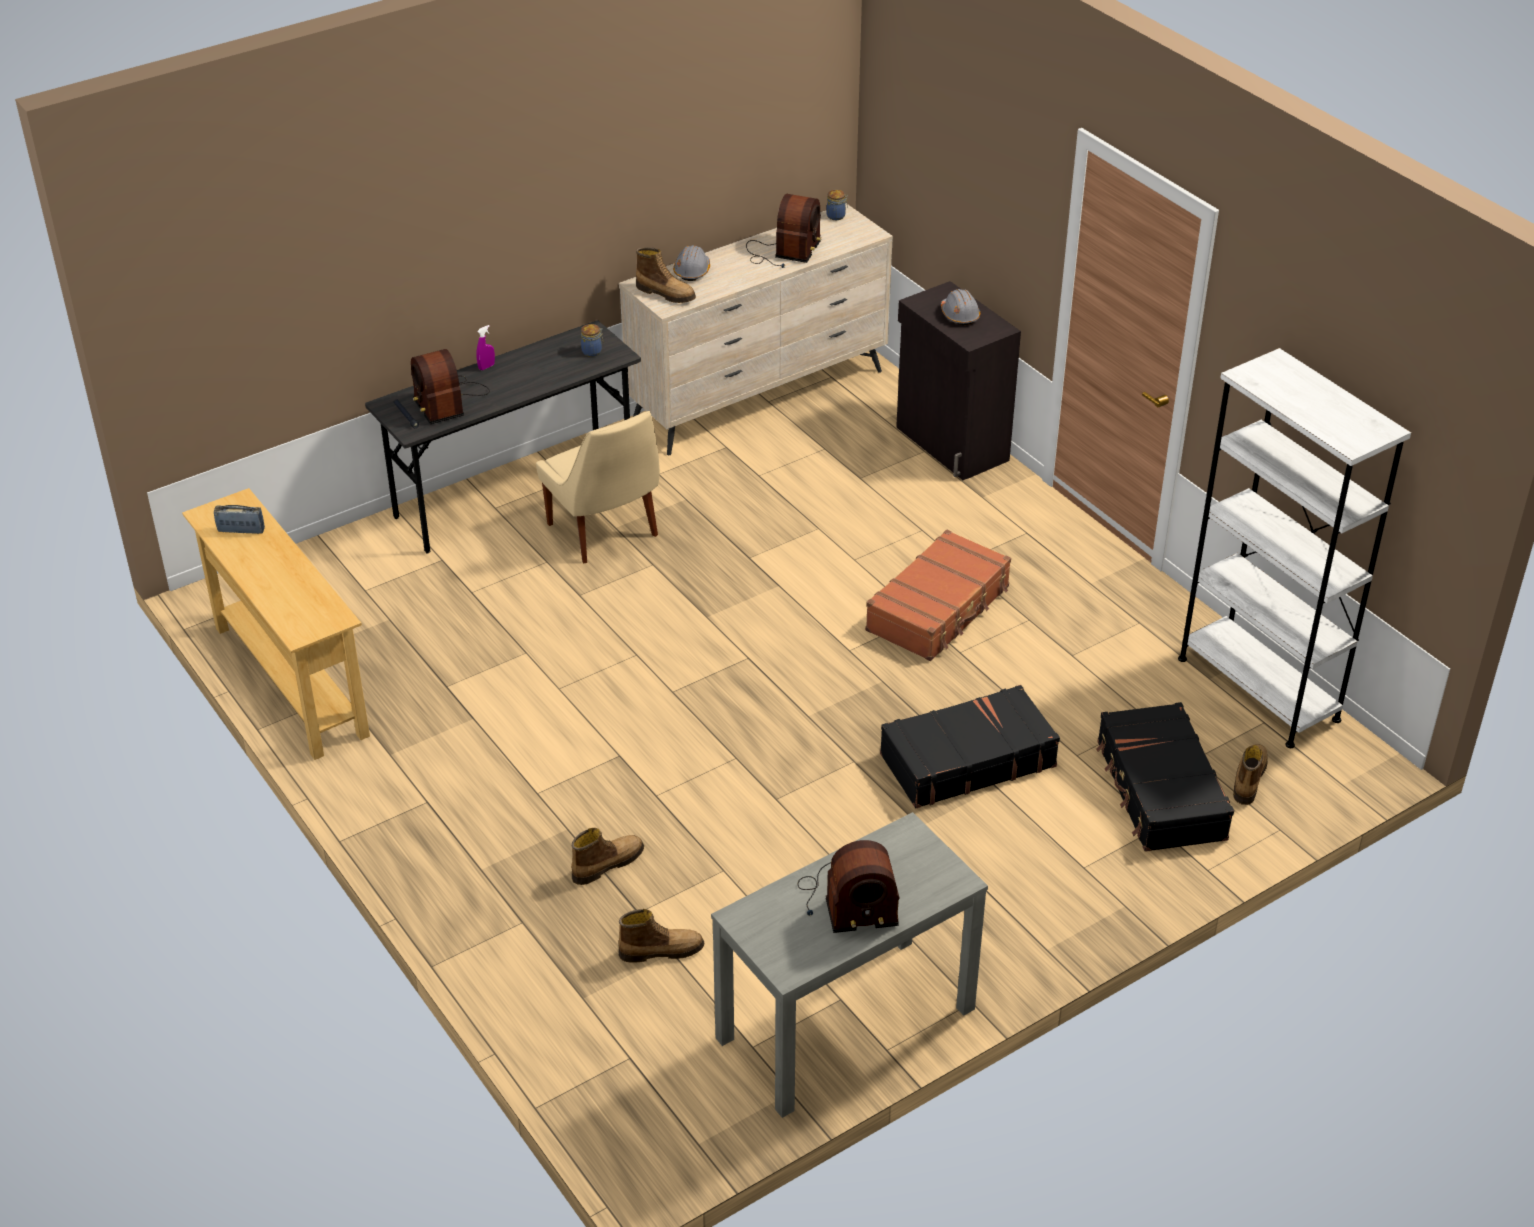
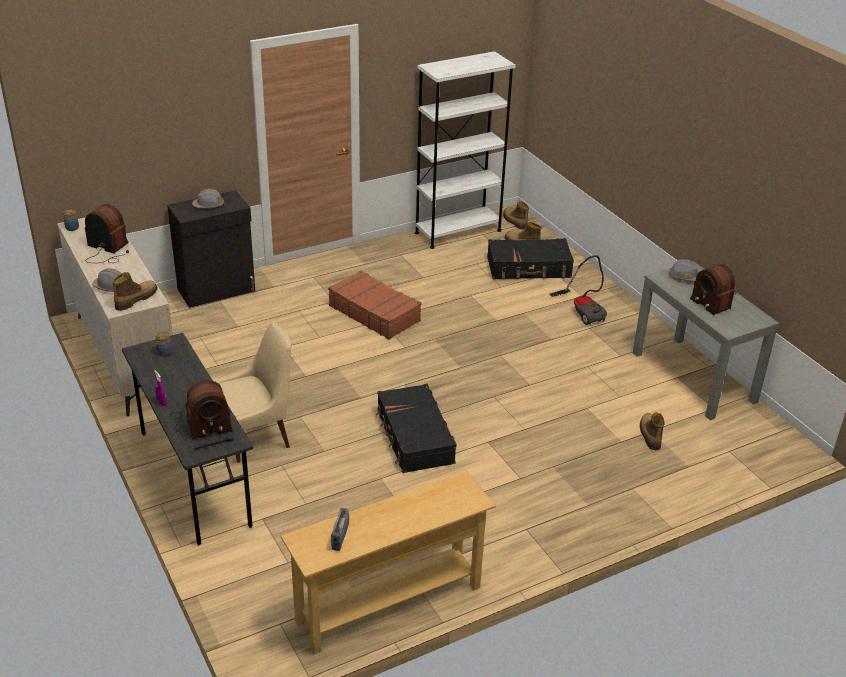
camera: 85 degrees left, 5 degrees down
(607, 864) = (582, 451): boot -> boot (514, 222)
(847, 902) = (712, 299): radio -> radio turned 150 degrees clockwise
(919, 867) = (684, 277): none -> grey hard hat
(966, 760) = (502, 319): black suitcase -> black suitcase (414, 437)
(1030, 869) = (583, 310): none -> vacuum cleaner

